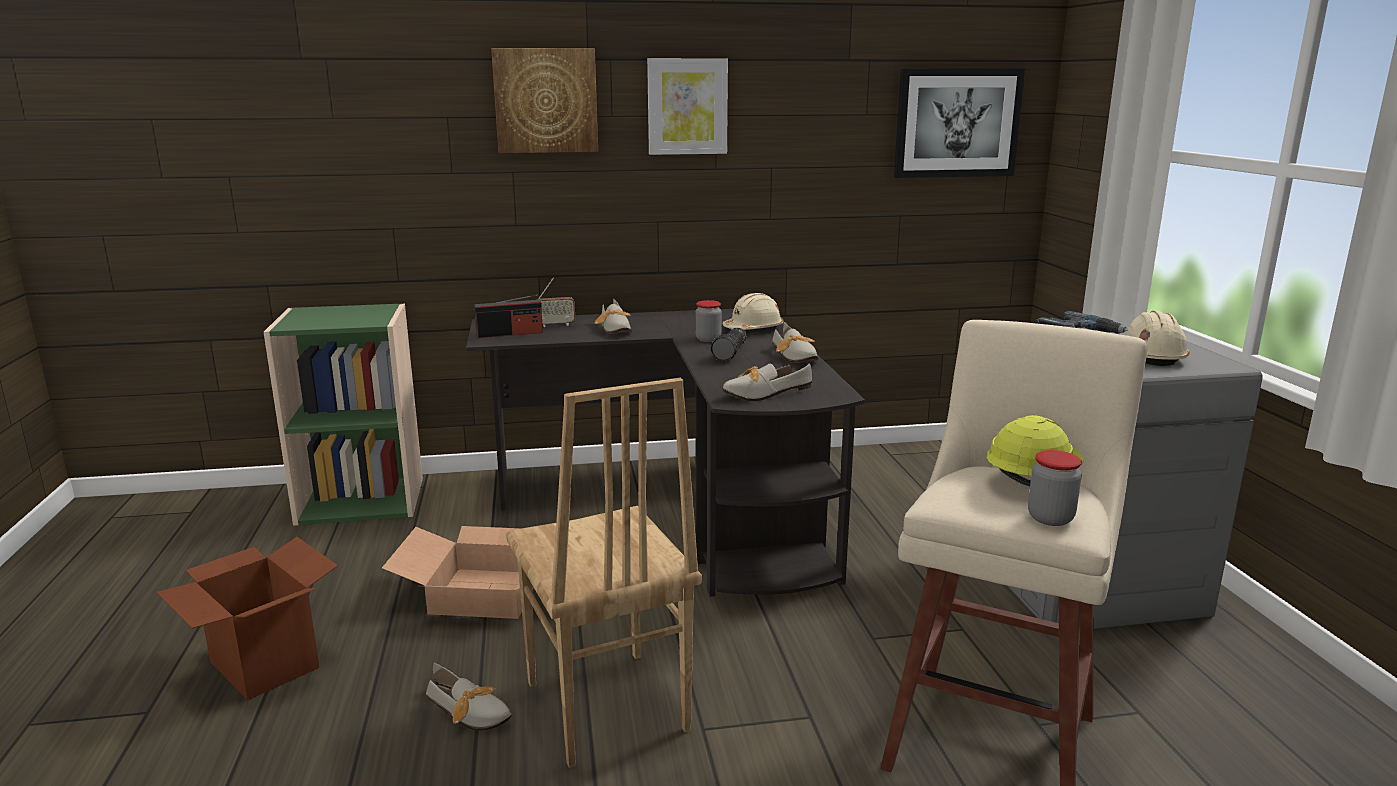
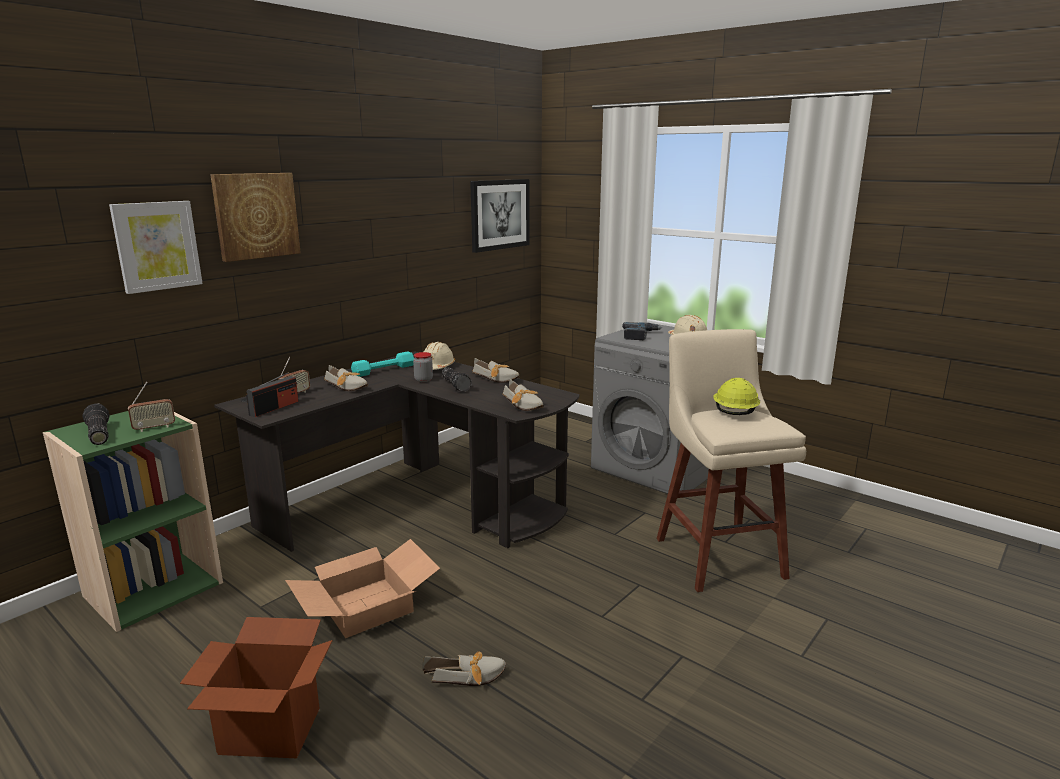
camera: 40 degrees left, 0 degrees up
(312, 318) = (97, 434): none -> flashlight
(355, 322) = (154, 428): none -> radio
(604, 708) = (539, 633): brown chair -> none
(687, 106) = (353, 214): picture -> picture (157, 246)
(688, 320) = (383, 370): none -> turquoise dumbbell
(760, 394) = (524, 405): shoe -> shoe turned 60 degrees counterclockwise
(1050, 518) = (770, 426): jar -> none

